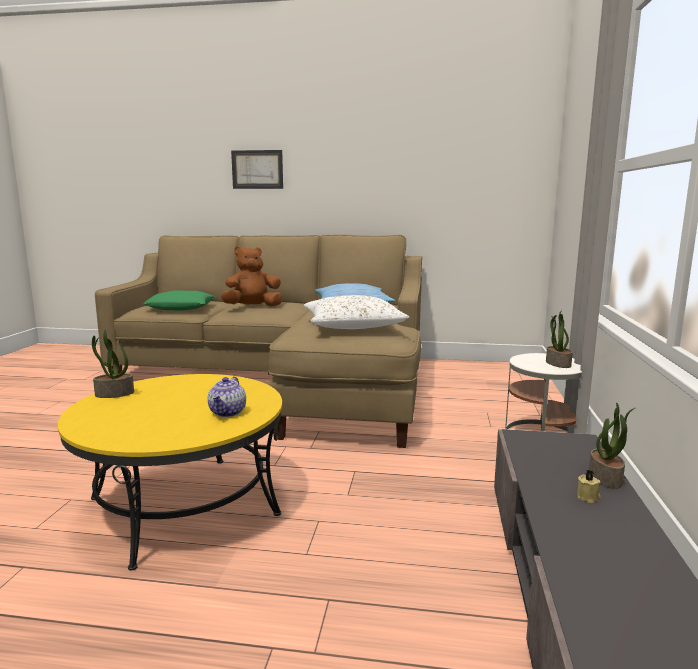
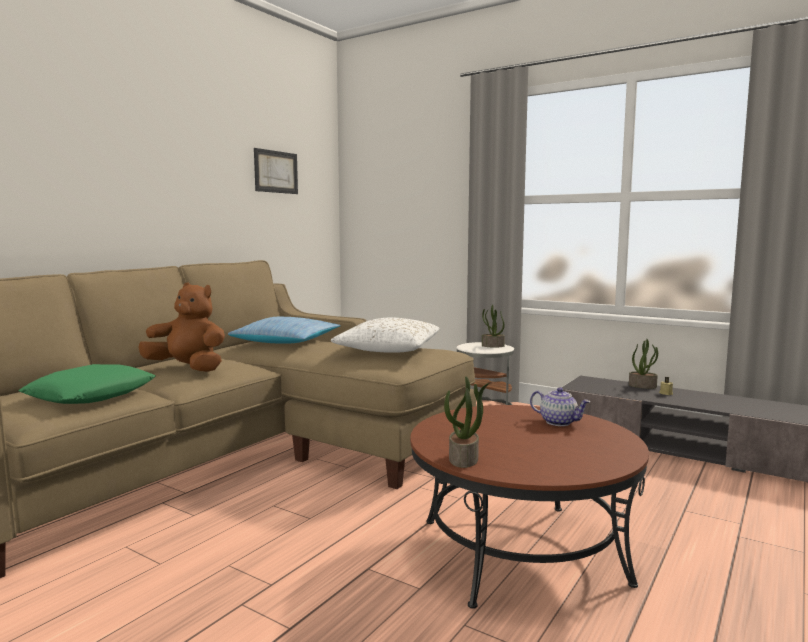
camera: 65 degrees left, 5 degrees down
(184, 505) = (521, 550): yellow coffee table -> brown coffee table
(252, 307) = (188, 369): brown plush toy -> brown plush toy turned 105 degrees clockwise
(257, 169) = (52, 172): picture -> picture (276, 172)

